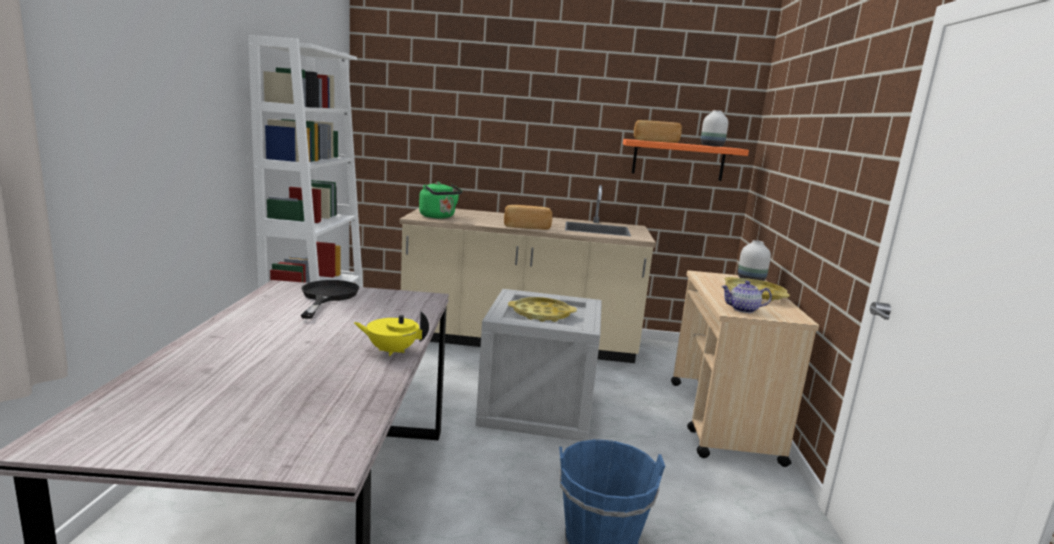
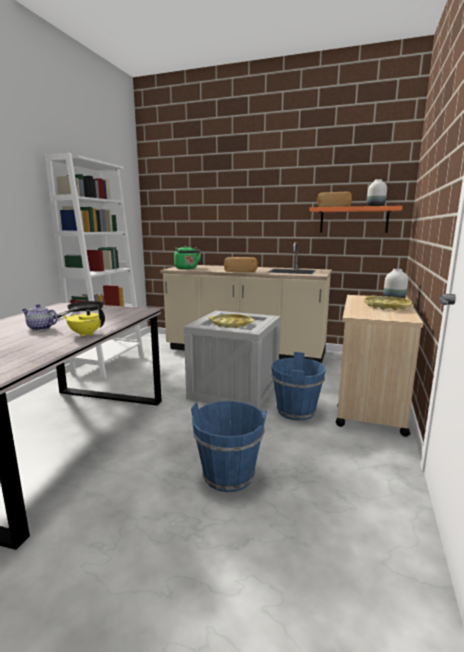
camera: 15 degrees right, 0 degrees up
(637, 438) = (295, 411): none -> blue bucket
(743, 310) = (366, 314): teapot -> teapot (40, 328)

